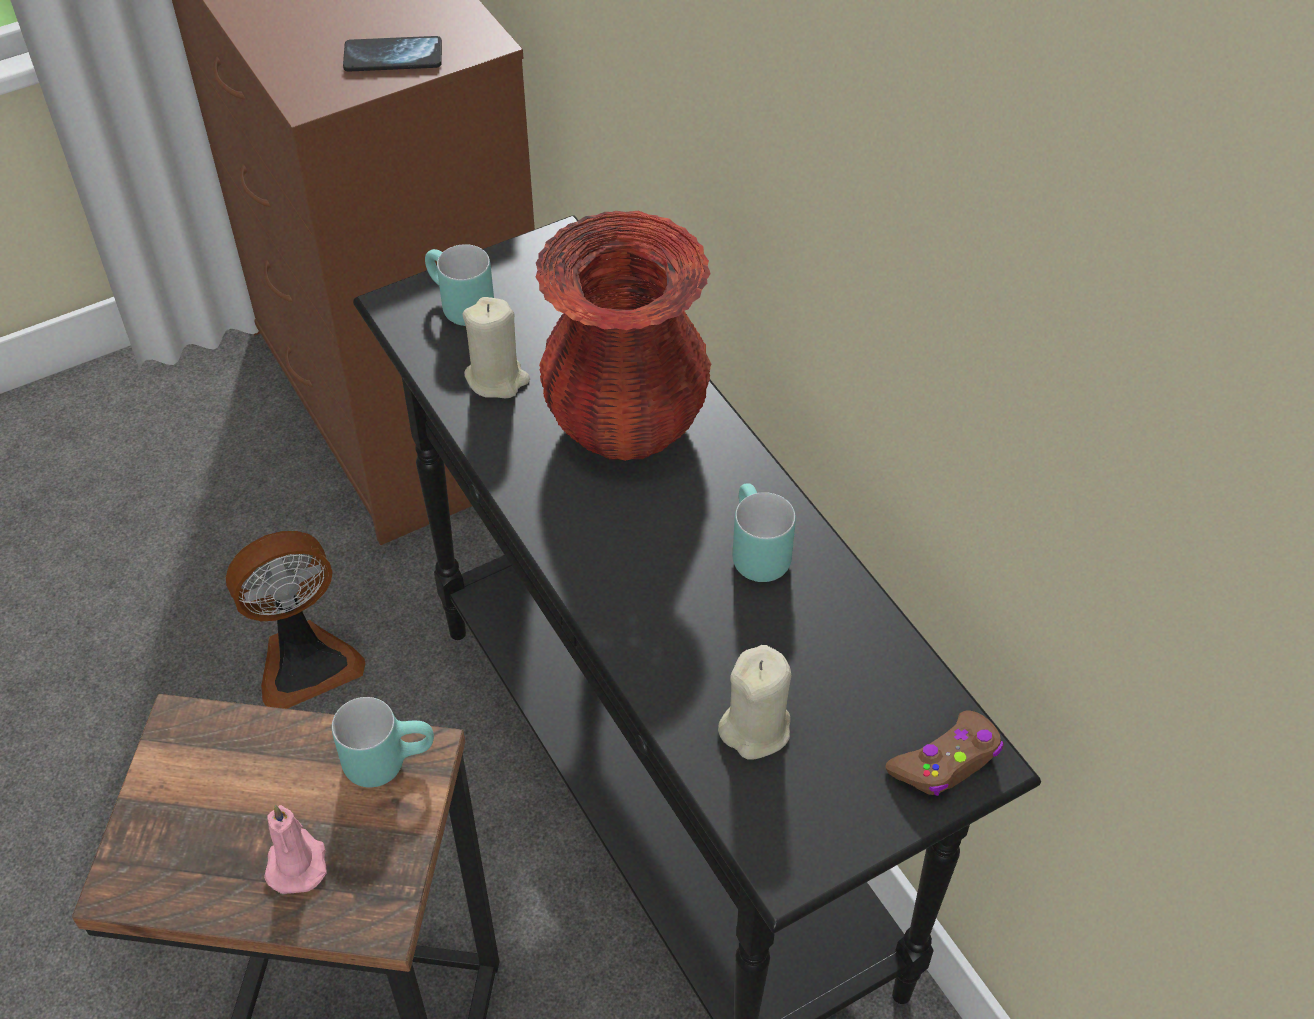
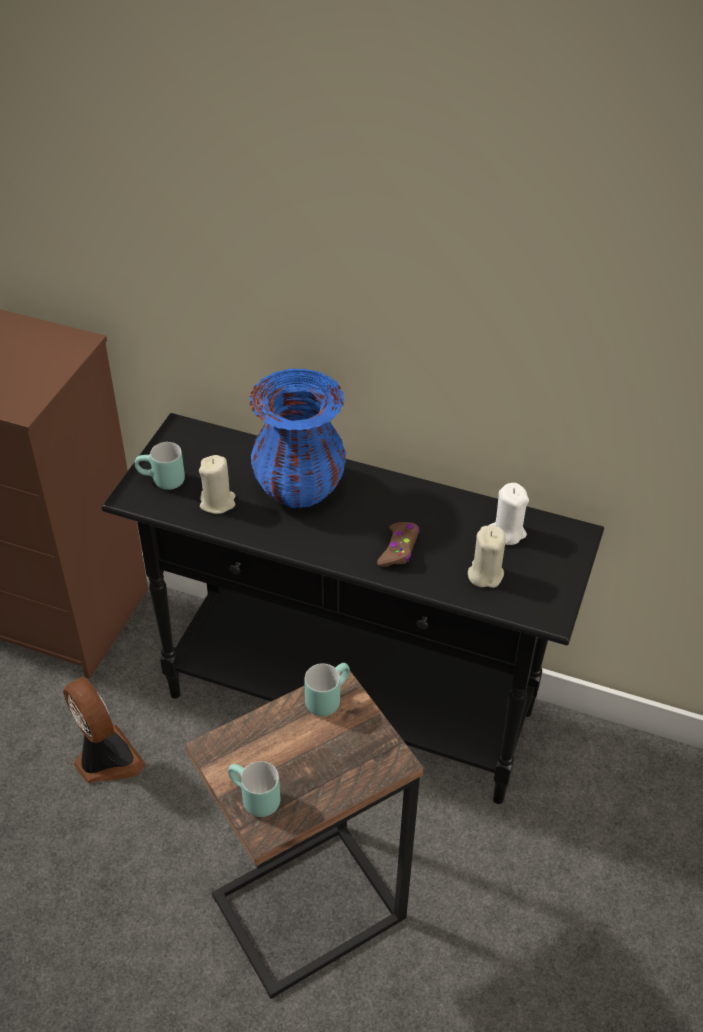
camera: 40 degrees left, 5 degrees down
(297, 861) = (333, 764): pink candle -> none
(305, 661) = (105, 759): fan -> fan turned 60 degrees counterclockwise
(393, 57) = (43, 369): phone -> none
(626, 424) = (299, 488): red vase -> blue vase
(752, 552) = (410, 508): turquoise mug -> turquoise mug (252, 800)
(862, 683) = (507, 532): none -> white candle
(946, 762) = (567, 541): brown game controller -> brown game controller (399, 549)

